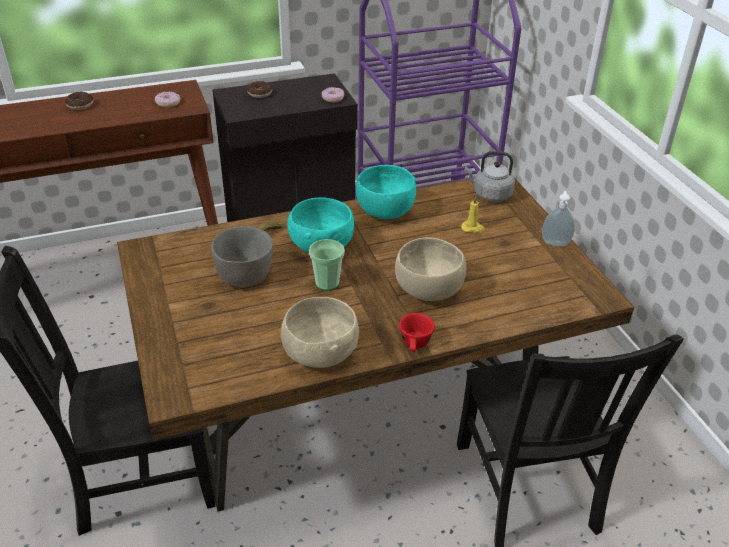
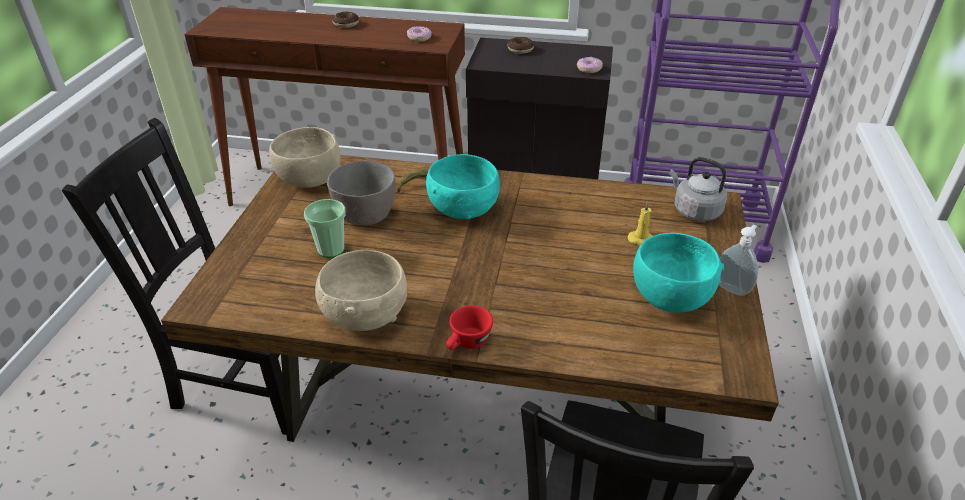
camera: 30 degrees right, 0 degrees up
(327, 283) = (435, 247): cup -> cup (331, 249)
(385, 211) = (559, 194): turquoise bowl -> turquoise bowl (670, 297)
(429, 290) = (534, 290): beige bowl -> beige bowl (310, 179)

